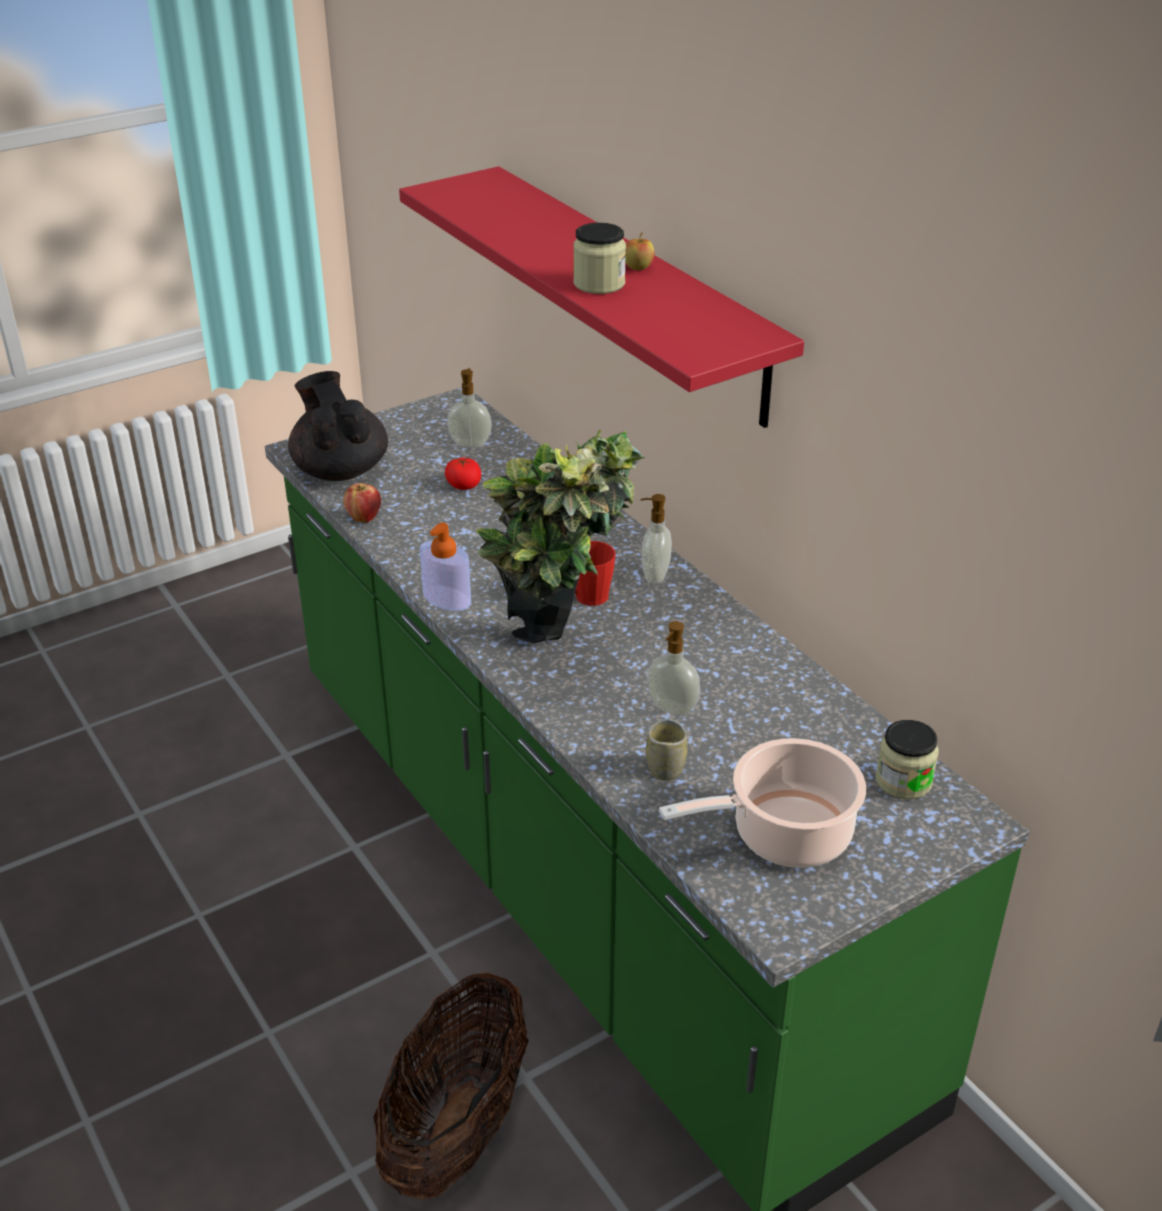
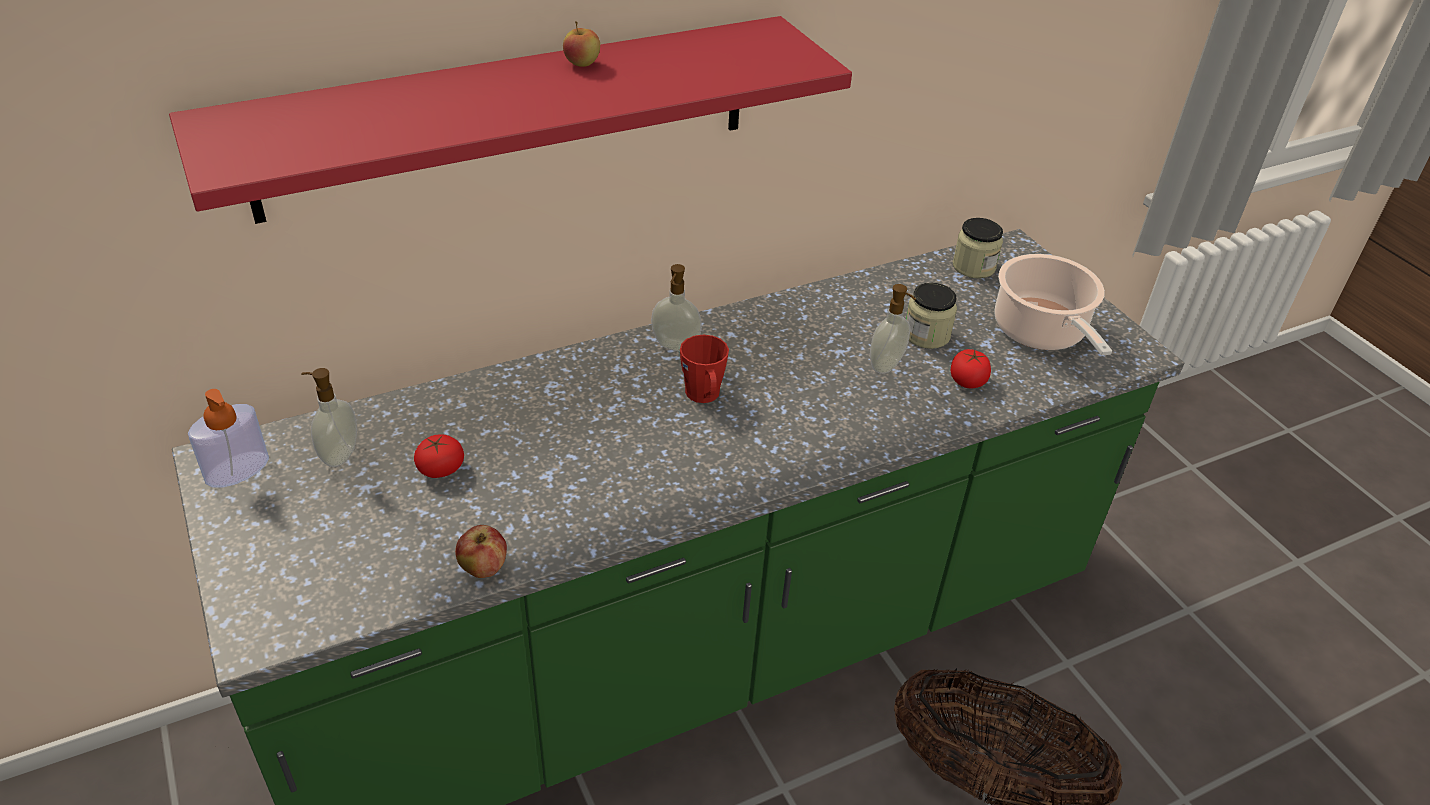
camera: 85 degrees left, 5 degrees up
(340, 470) = (343, 590): black teapot -> none
(447, 598) = (685, 501): soap dispenser -> soap dispenser (237, 469)
(562, 661) = (811, 424): potted plant -> none
(599, 284) = (617, 88): jar -> jar (926, 335)
(665, 768) = (967, 380): cup -> tomato

